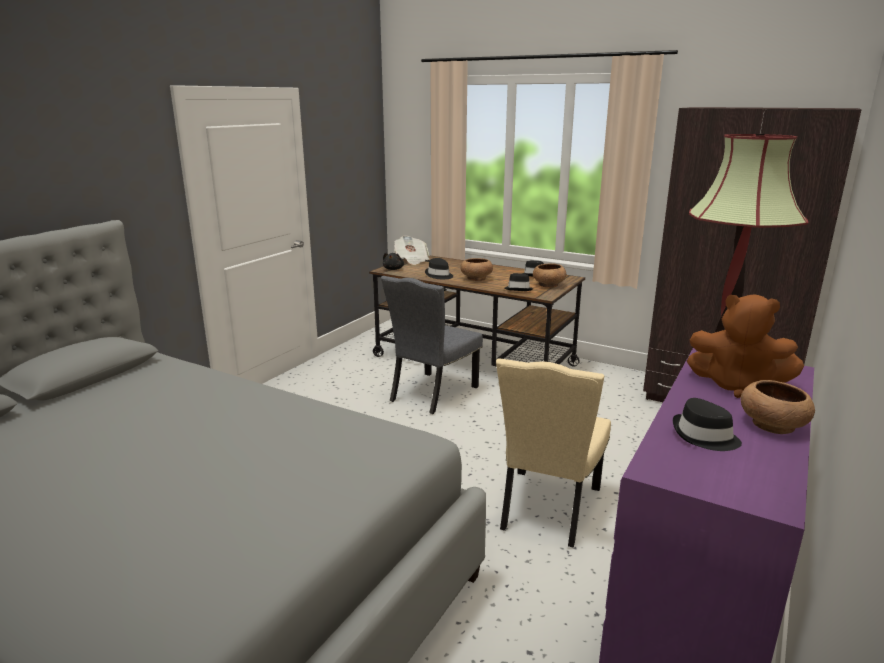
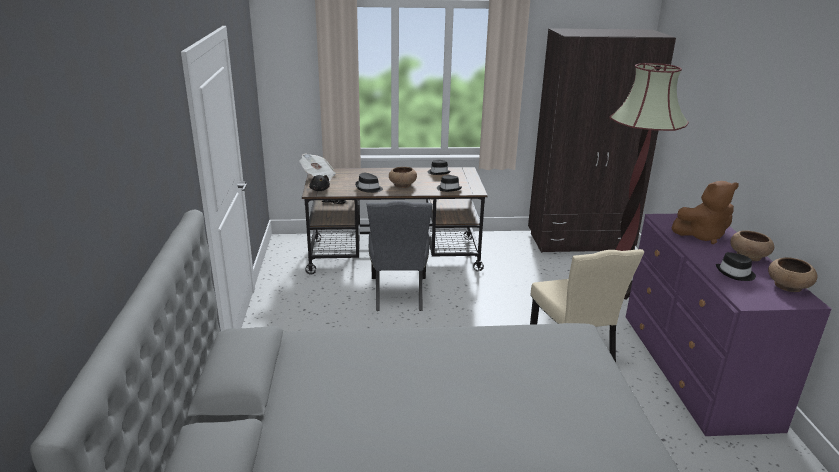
camera: 35 degrees left, 5 degrees up
(548, 285) = (462, 180): brown bowl -> brown bowl (788, 286)

